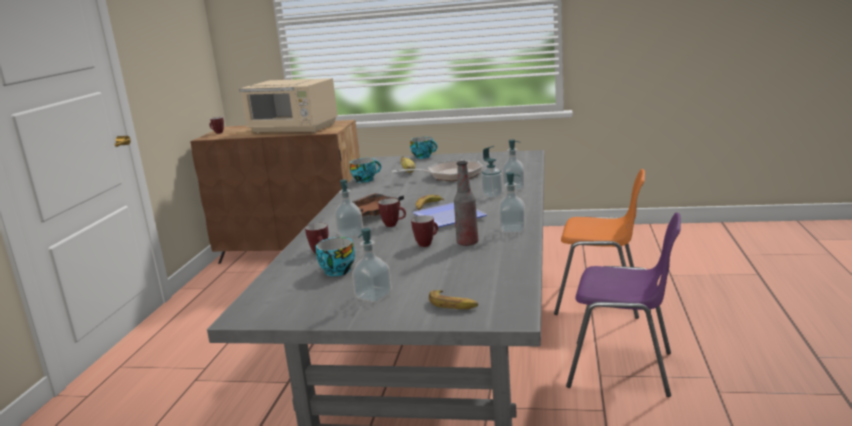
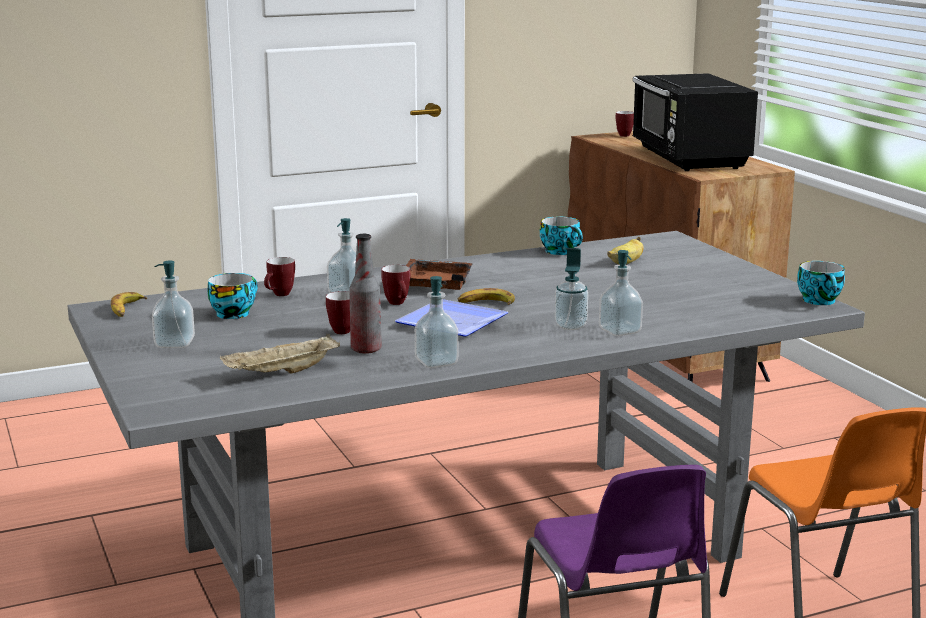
camera: 55 degrees right, 0 degrees up
(294, 129) = (689, 159): beige microwave -> black microwave
(424, 156) = (714, 254): cup -> cup (821, 301)
(450, 175) = (636, 286): frying pan -> none
(453, 304) = (173, 380): banana -> banana (126, 310)
(481, 270) = (281, 373): none -> beige tray

